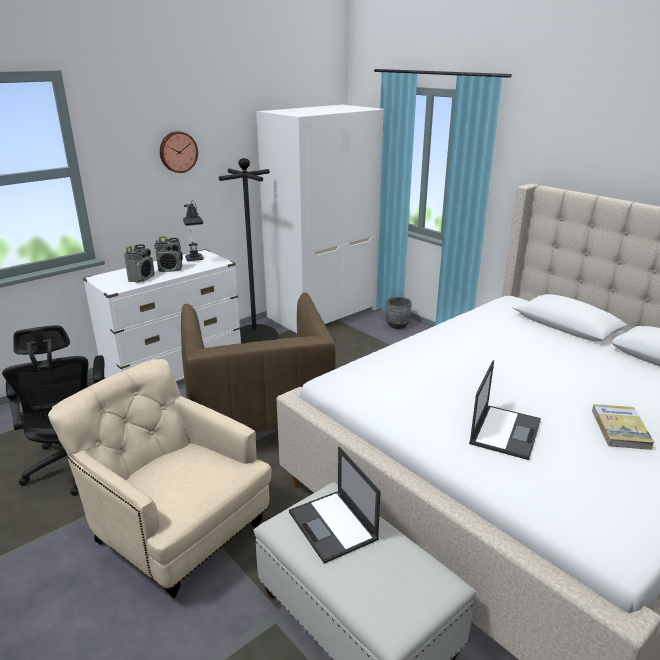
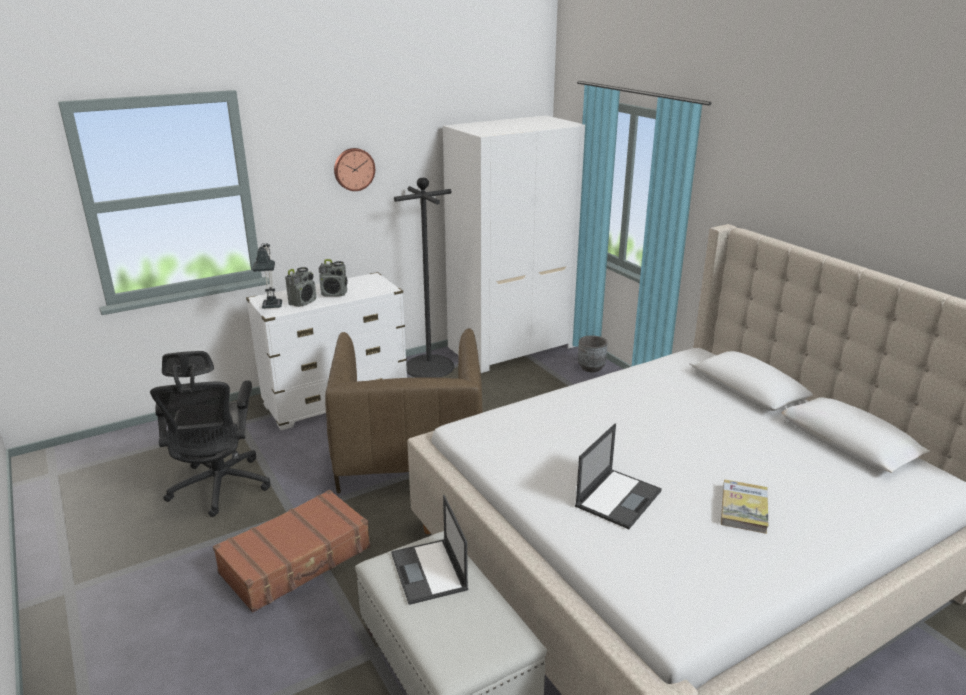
camera: 10 degrees right, 0 degrees up
(174, 530) = (297, 561): beige armchair -> brown suitcase
(195, 260) = (362, 285): table lamp -> table lamp (271, 307)

